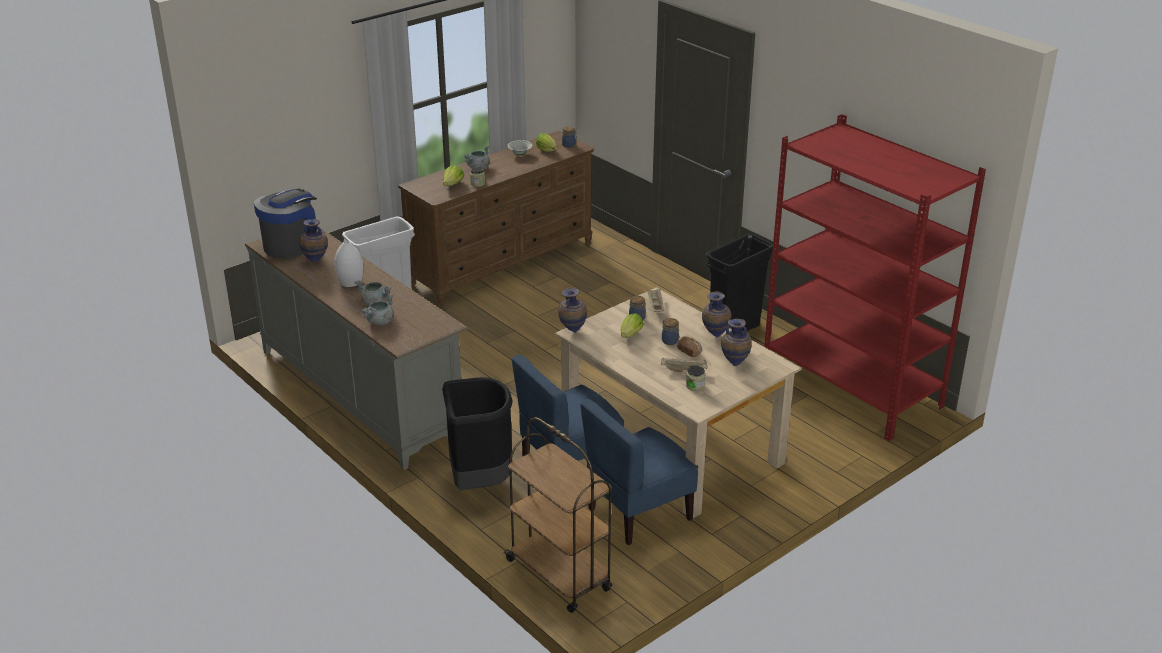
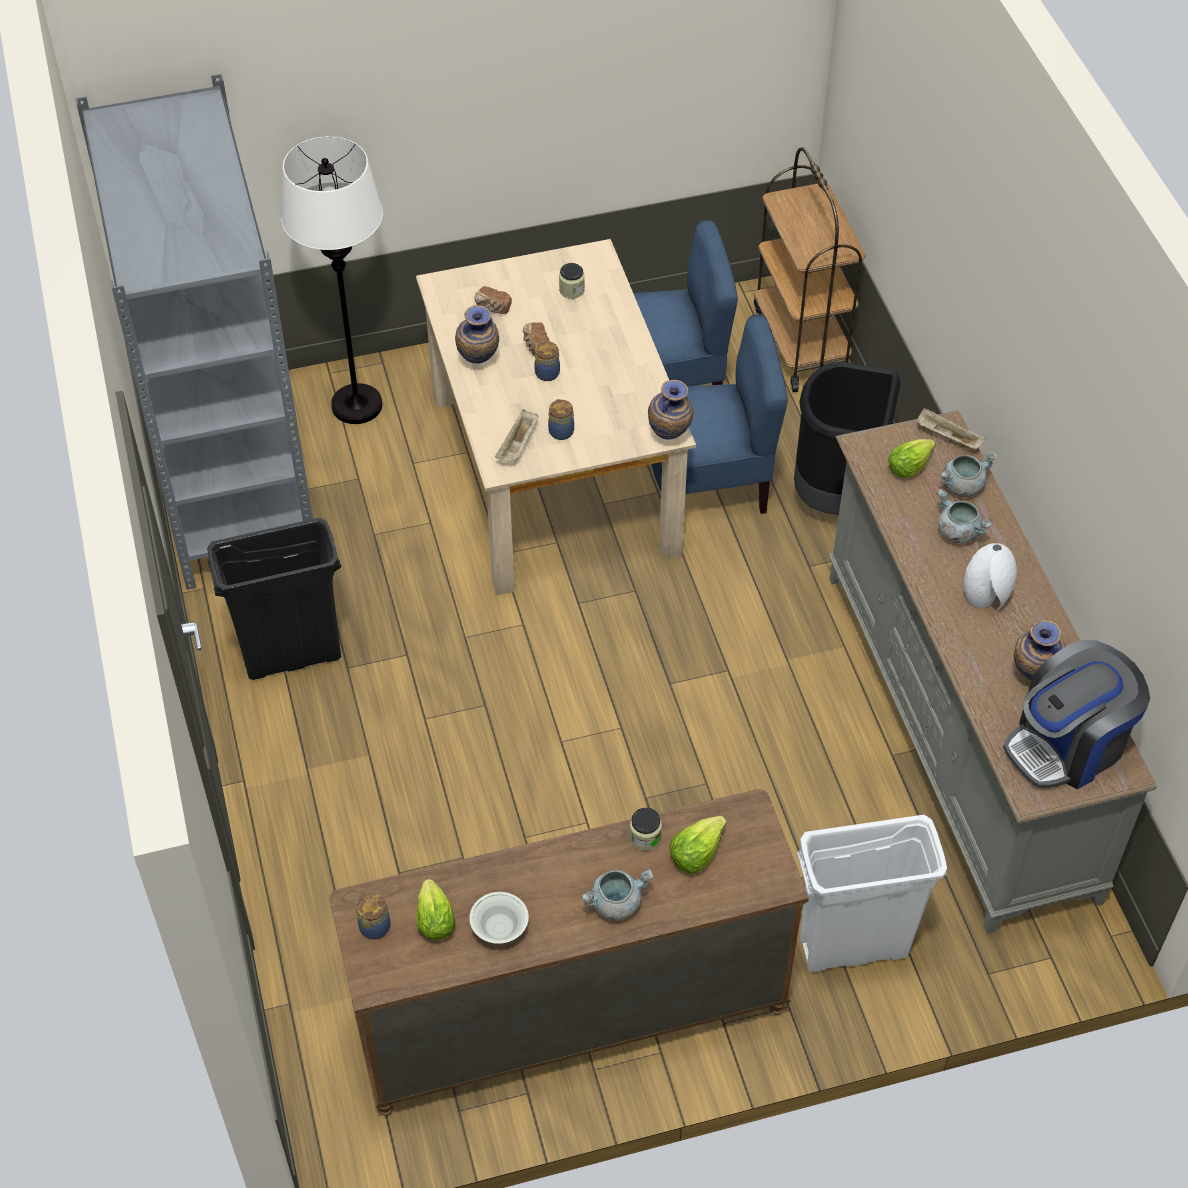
camera: 155 degrees left, 20 degrees up
(630, 336) = (595, 401): lettuce -> lettuce (911, 466)
(684, 370) = (566, 318): beige tray -> beige tray (947, 438)
(735, 363) = (493, 308): vase -> bread
(825, 444) = (357, 405): none -> white floor lamp
(851, 387) = (232, 481): red bookcase -> grey bookcase

